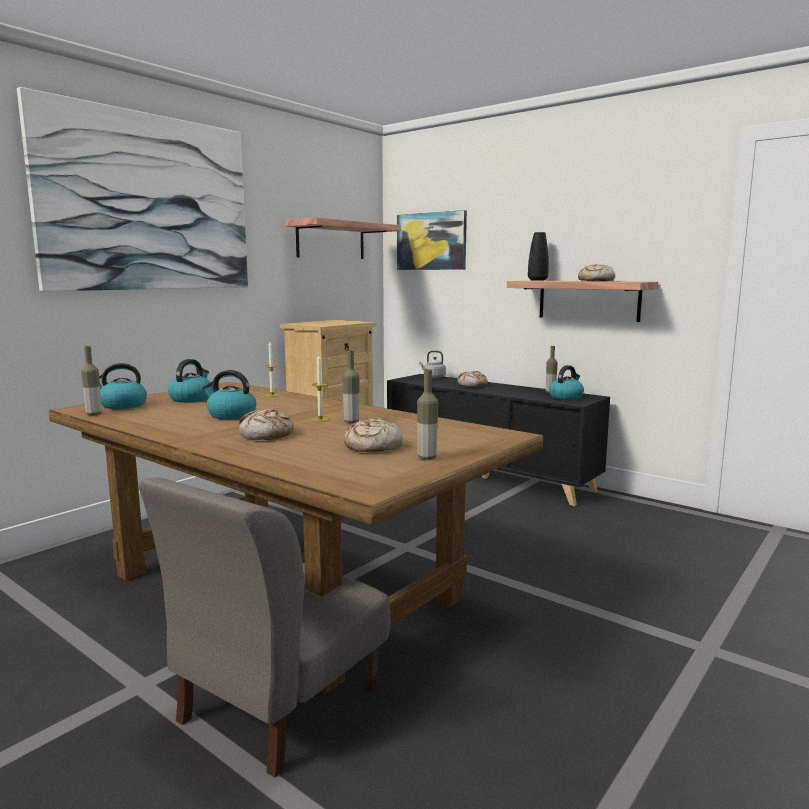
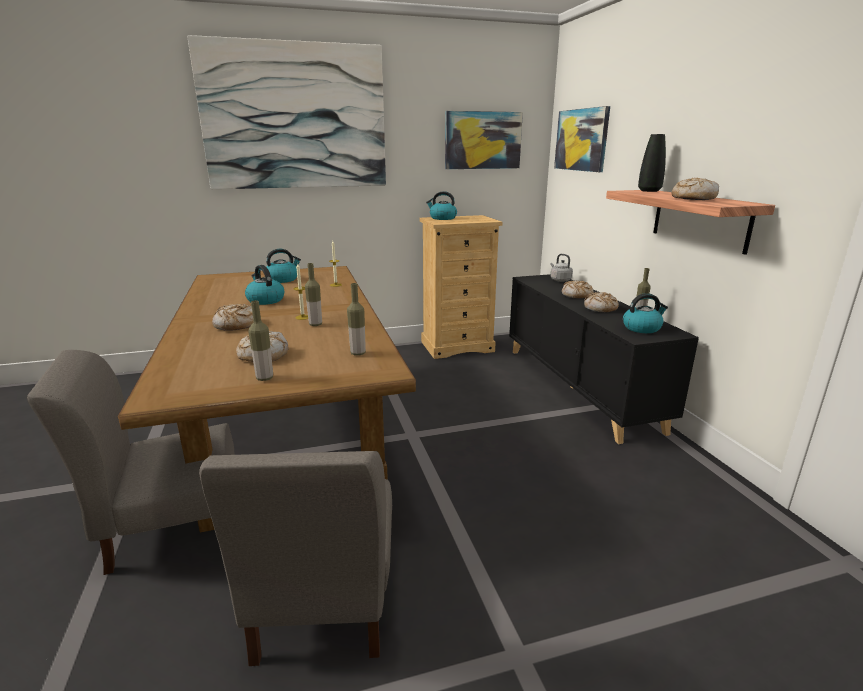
camera: 35 degrees right, 10 degrees up
(94, 414) = (205, 283): bottle -> bottle (358, 353)
(122, 405) = (235, 278): kettle -> kettle (442, 218)
(331, 240) = (482, 140): shelf -> picture
(510, 390) = (600, 308): none -> bread
(535, 685) = (323, 602): none -> grey chair

